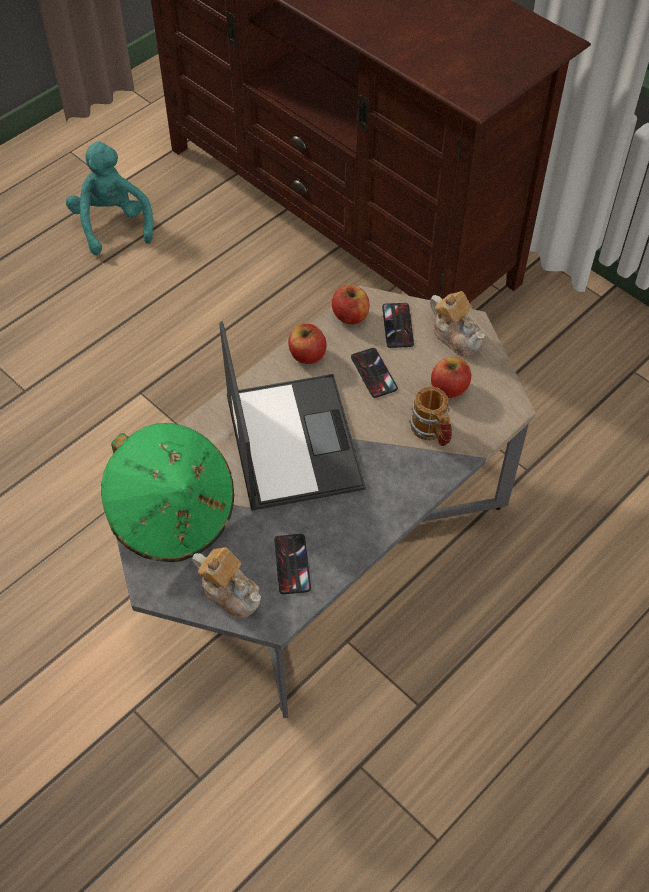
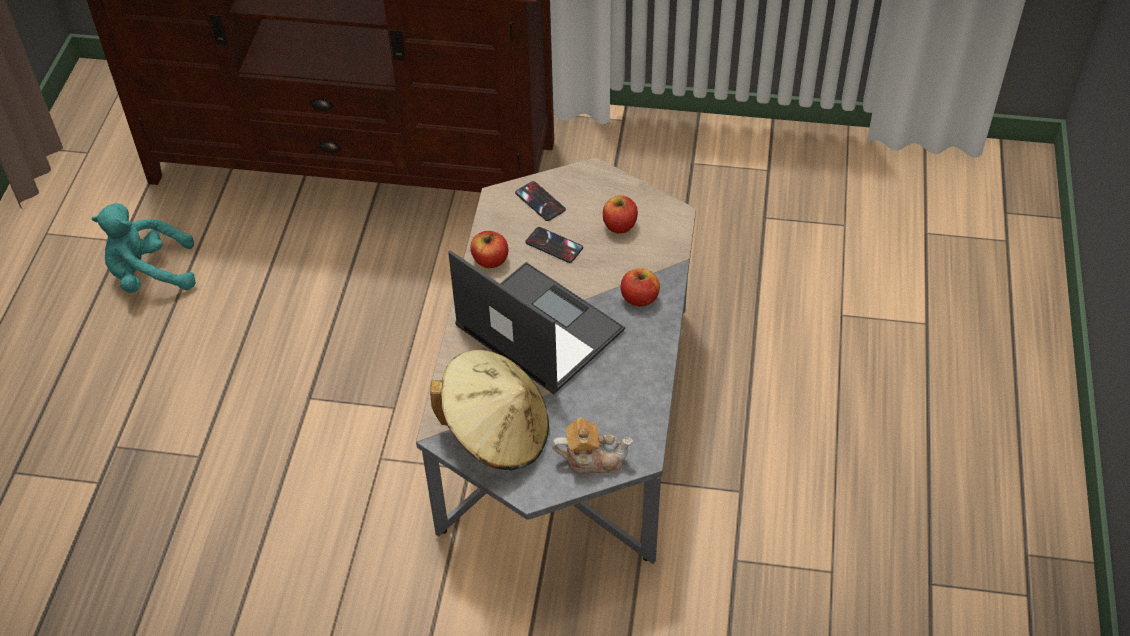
camera: 35 degrees left, 5 degrees down
(112, 224) = (150, 275): turquoise plush toy -> turquoise plush toy turned 45 degrees counterclockwise
(173, 514) = (496, 432): green hat -> beige hat
(292, 564) = (619, 412): phone -> none
(350, 316) = (497, 213): apple -> apple (639, 298)
(432, 432) = (635, 263): mug -> none
(456, 336) = (591, 185): teapot -> none

